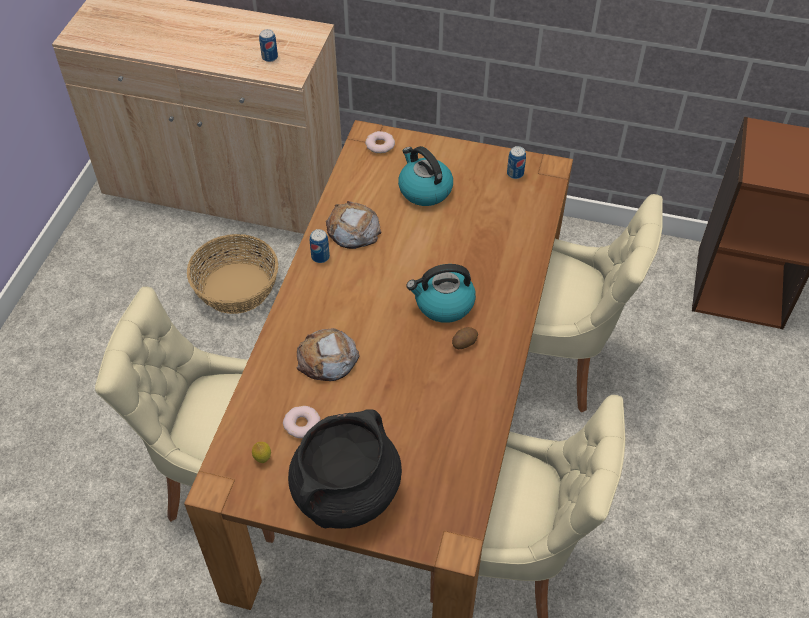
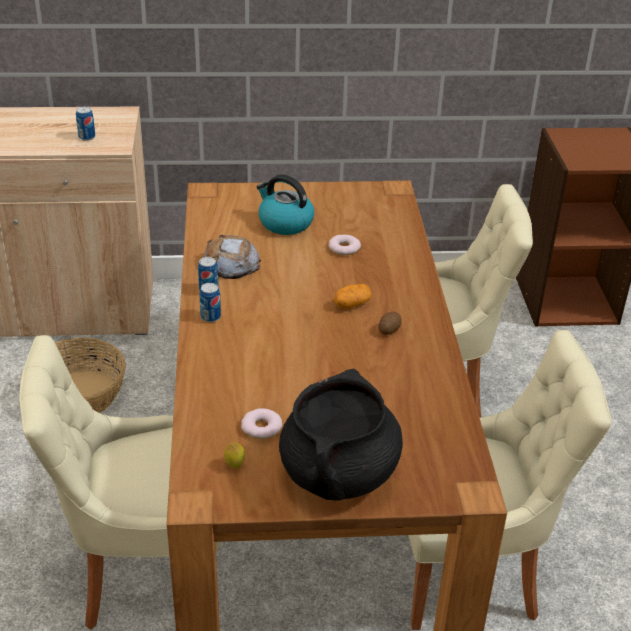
camera: 20 degrees left, 15 degrees down
(327, 359) = (259, 369): bread -> none
(380, 145) = (223, 197): donut -> donut (344, 248)
(443, 304) = (352, 304): kettle -> potato
(515, 174) = (364, 198): can -> can (210, 317)

